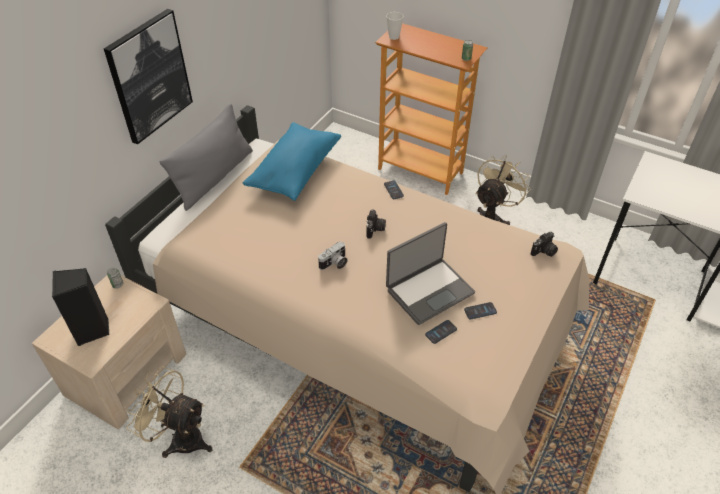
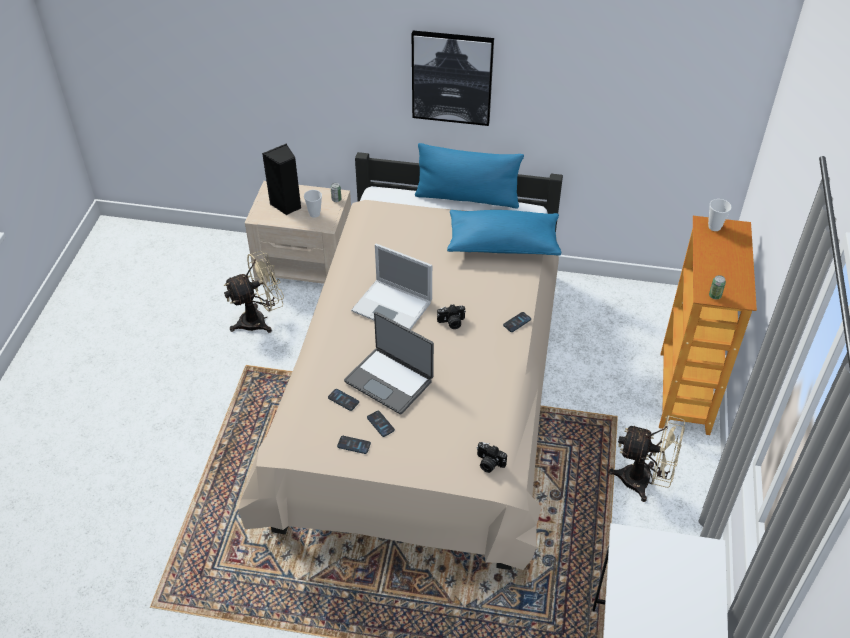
camera: 70 degrees right, 0 degrees up
(126, 308) = (314, 214): none -> cup
(180, 438) = (259, 320): beige fan -> beige fan turned 60 degrees clockwise
(214, 177) = (467, 197): grey pillow -> blue pillow
(334, 263) = (393, 307): camera -> laptop
(500, 337) = (354, 445): none -> phone

